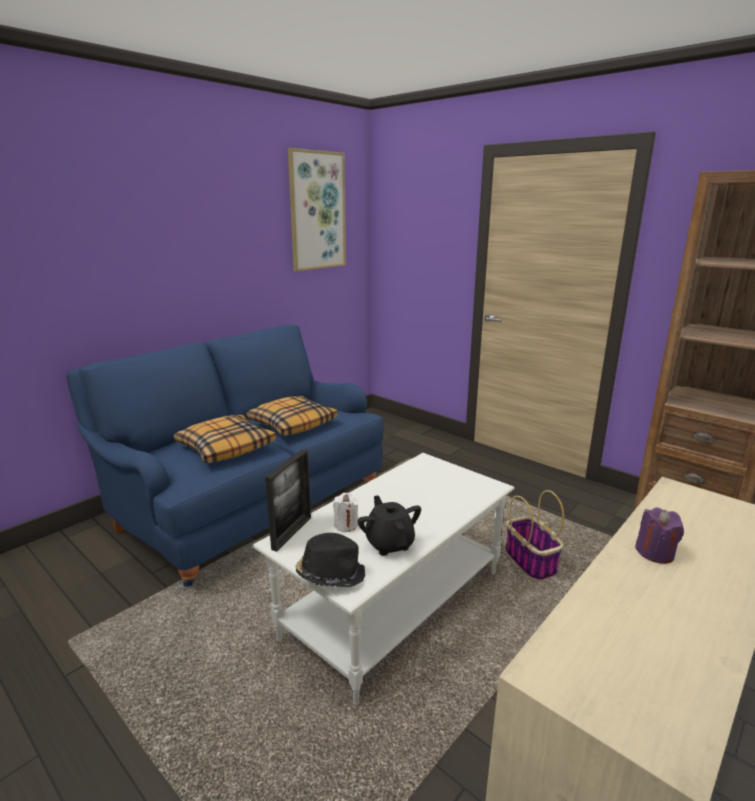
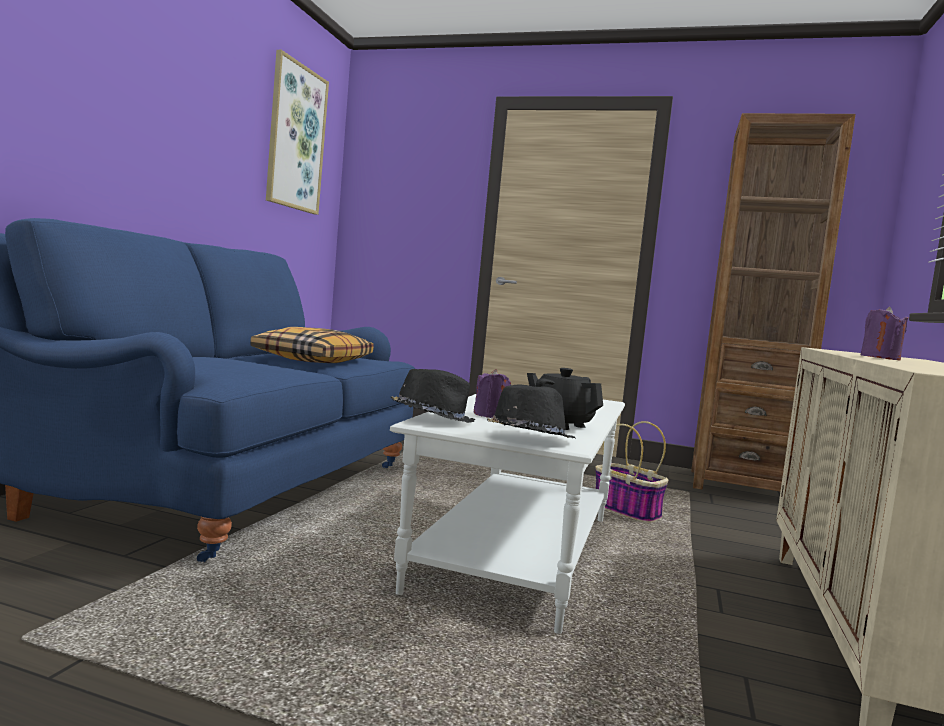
camera: 25 degrees left, 15 degrees down
(225, 447) = (247, 364): pillow -> none
(292, 533) = (431, 418): picture frame -> black hat
(346, 525) = (490, 415): white candle -> purple candle

